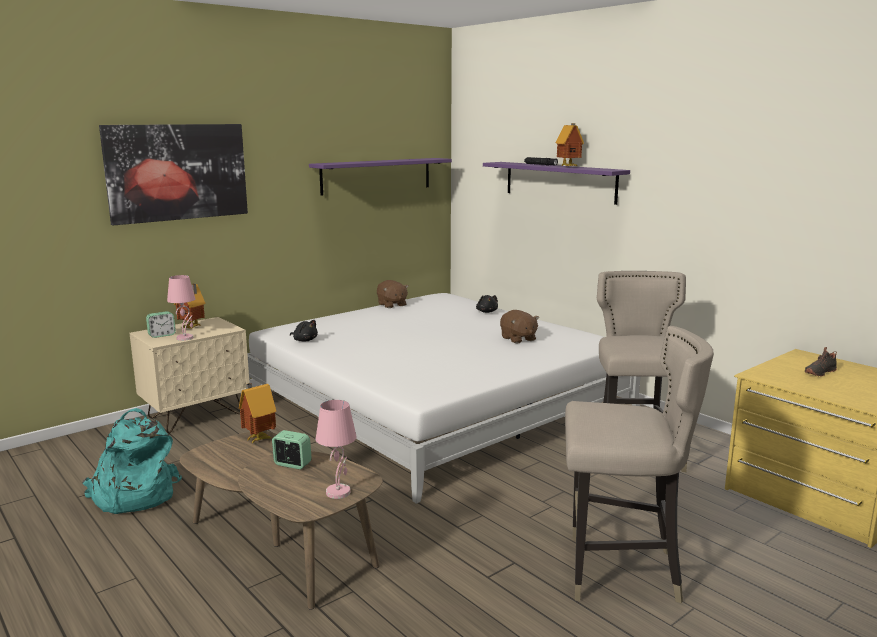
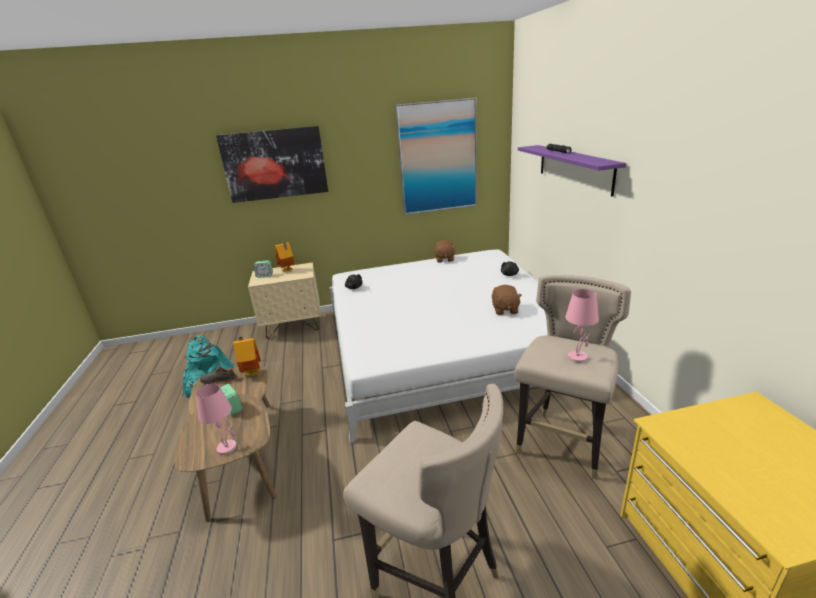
camera: 30 degrees right, 10 degrees up
(185, 338) = (273, 280): pink table lamp -> pink table lamp (577, 357)
(376, 175) = (438, 158): purple shelf -> picture
(569, 166) = (576, 156): toy house -> none
(819, 372) = (751, 441): black shoe -> black shoe (219, 380)

